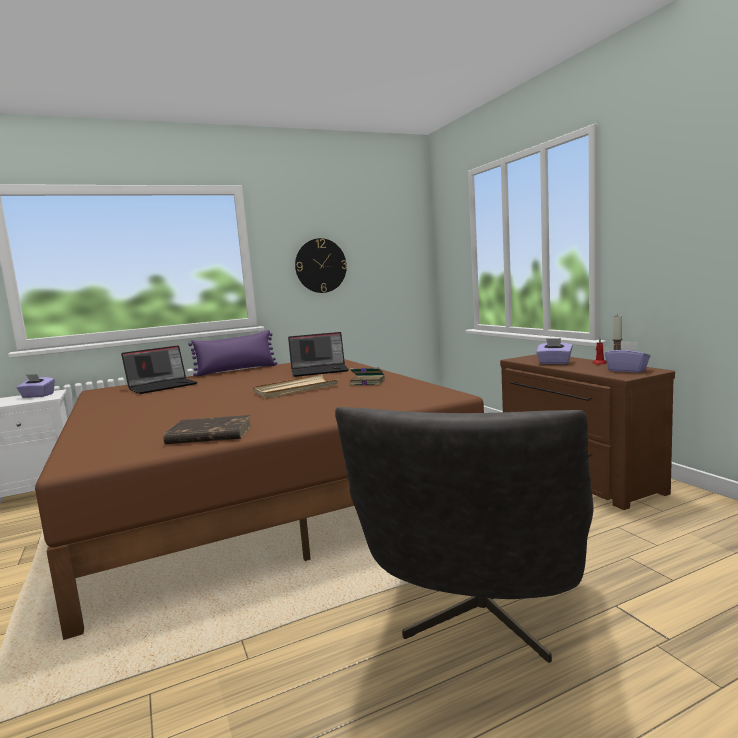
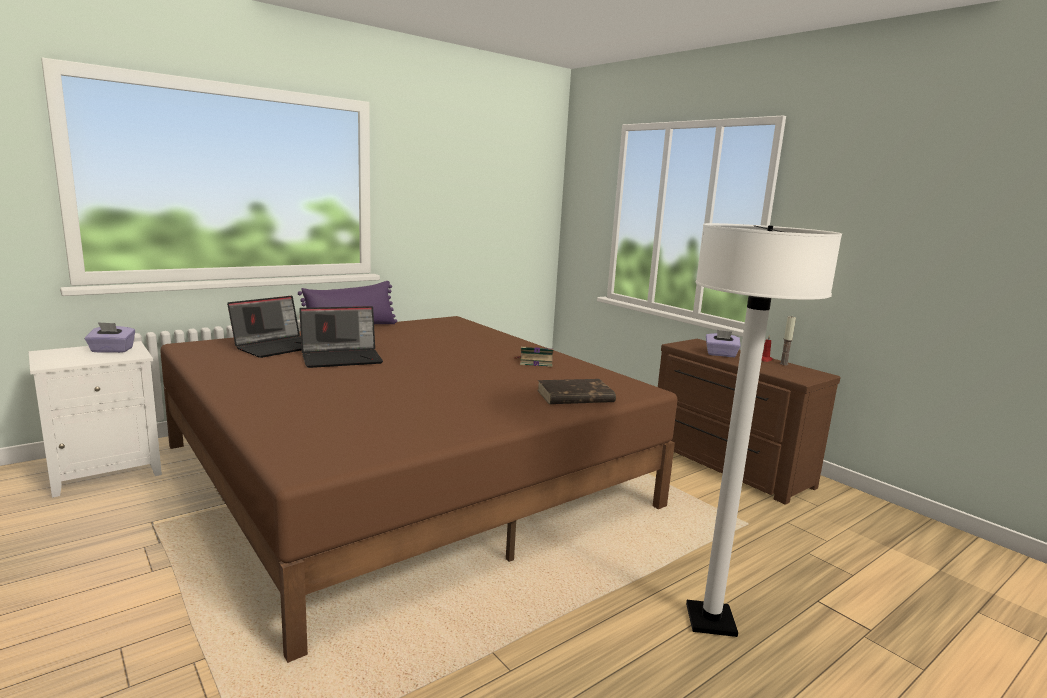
camera: 15 degrees left, 5 degrees up
(209, 435) = (426, 430): brown book -> brown book (574, 396)
(295, 389) = (460, 366): beige tray -> none
(320, 265) = (446, 208): wall clock -> none
(320, 371) = (461, 338): laptop -> laptop (342, 358)
(479, 621) = (710, 620): grey armchair -> white floor lamp
(627, 370) = (798, 372): purple tissue box -> none

